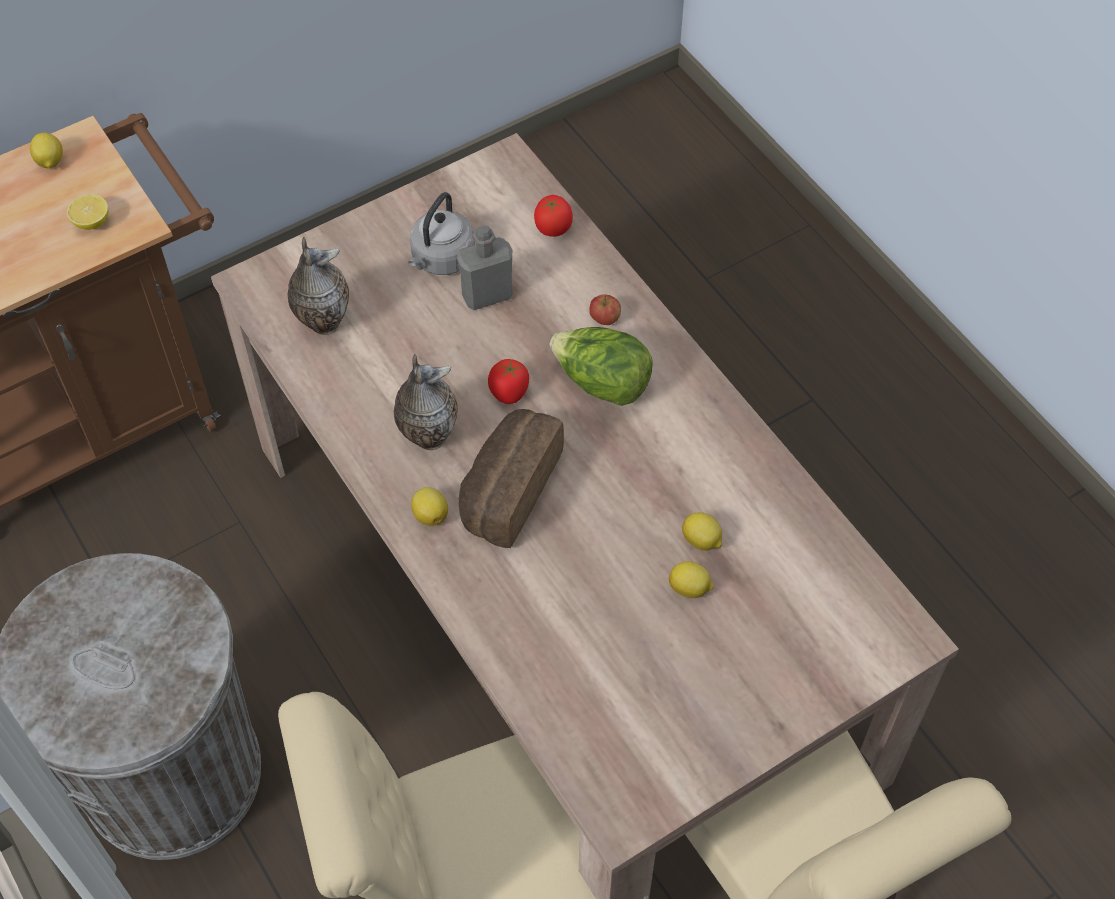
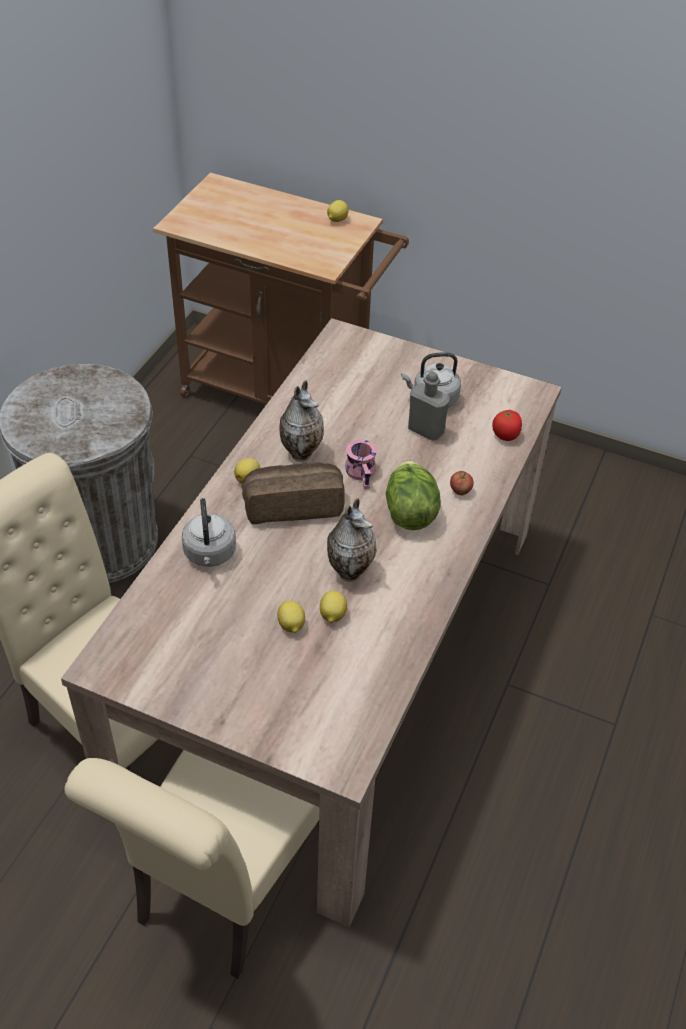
camera: 55 degrees right, 10 degrees down
(92, 222) = (312, 251): lemon -> none
(322, 321) = (341, 373): vase -> vase (350, 570)
(509, 393) = (363, 473): tomato -> pink mug
(525, 616) = (210, 554): none -> grey kettle

